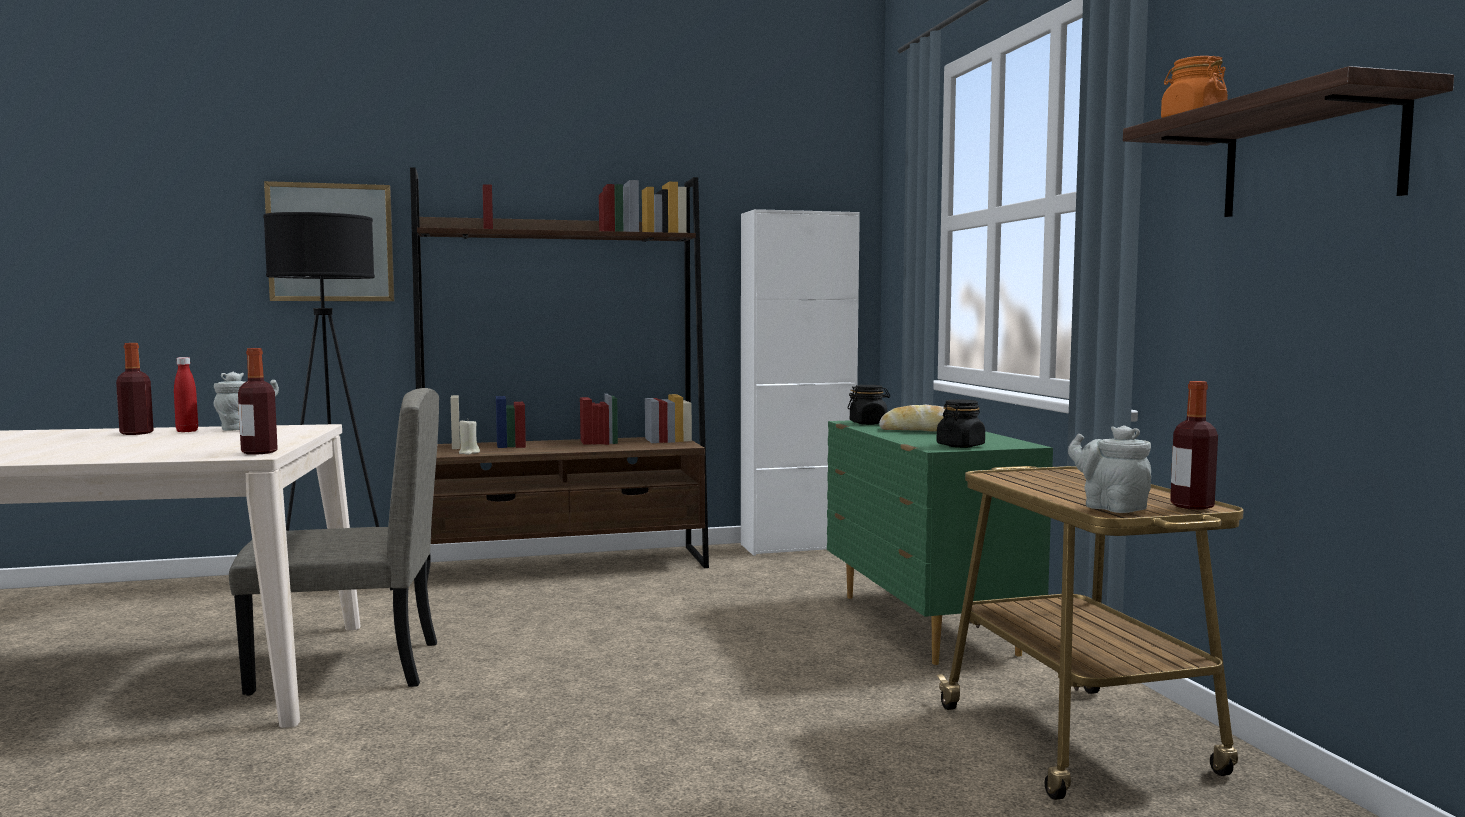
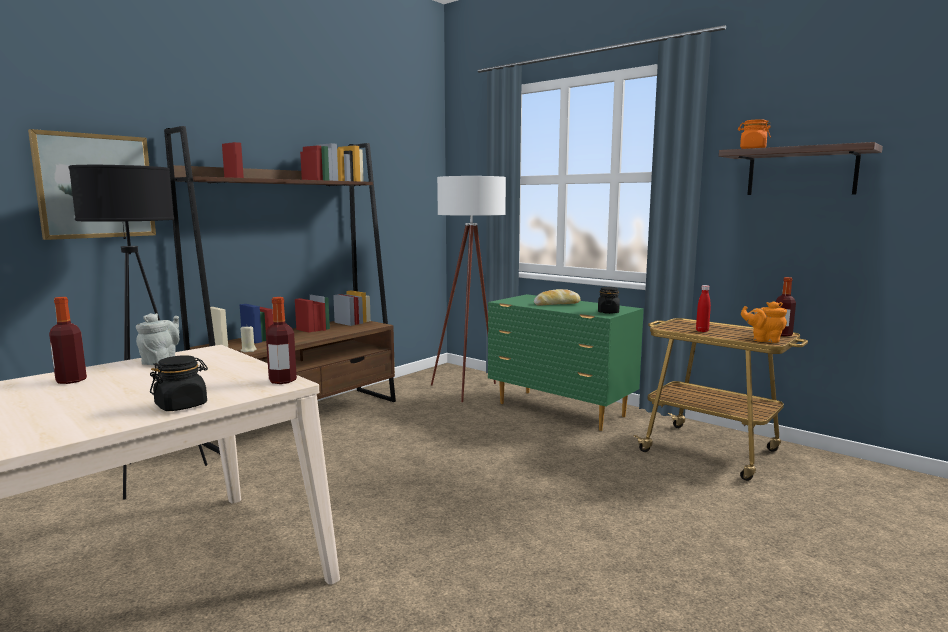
camera: 35 degrees left, 5 degrees up
(187, 431) = (114, 371): red bottle -> red bottle (702, 331)
(347, 668) = (291, 529): beige chair -> none
(797, 546) = (419, 377): white cabinet -> none
(841, 572) = (470, 389): none -> white floor lamp
(868, 423) = (515, 301): black jar -> black jar (181, 405)
(1110, 507) = (763, 340): grey teapot -> orange teapot

